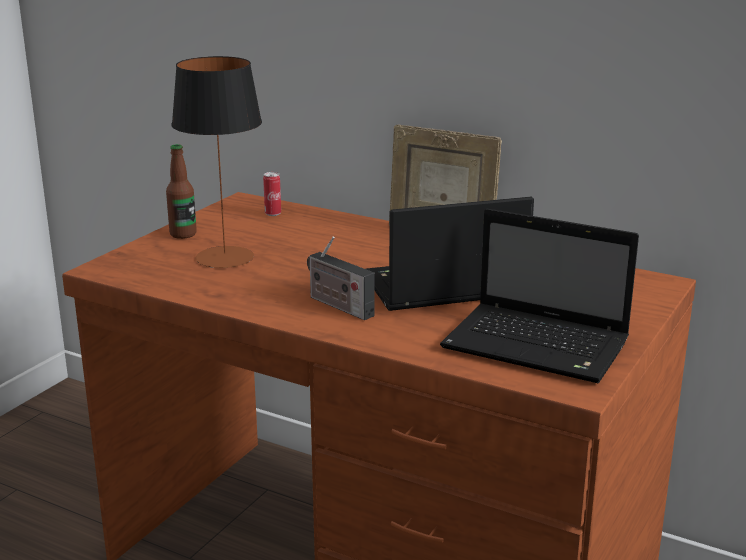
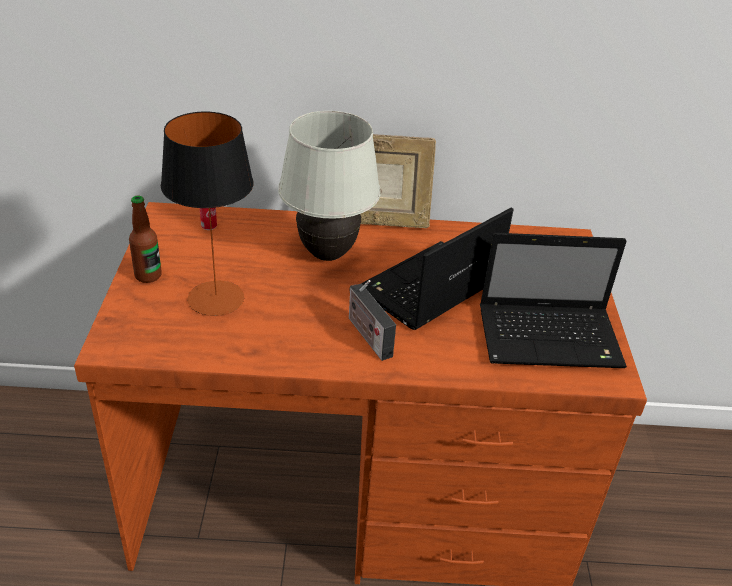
camera: 30 degrees left, 15 degrees up
(338, 306) = (367, 335): radio -> radio turned 45 degrees clockwise
(364, 248) = (327, 254): none -> white table lamp

